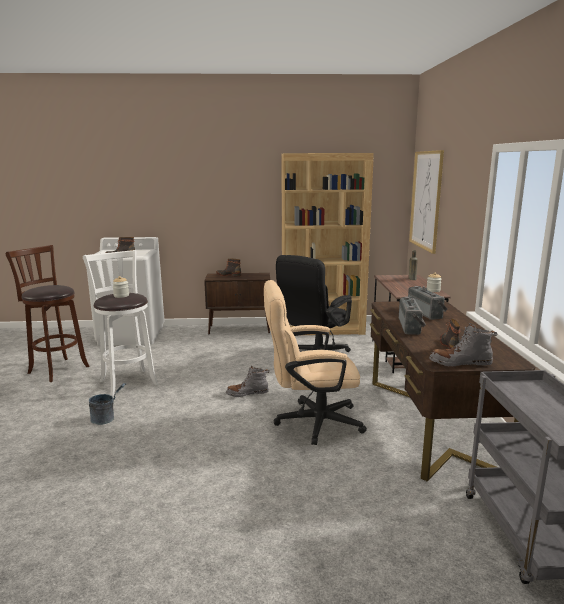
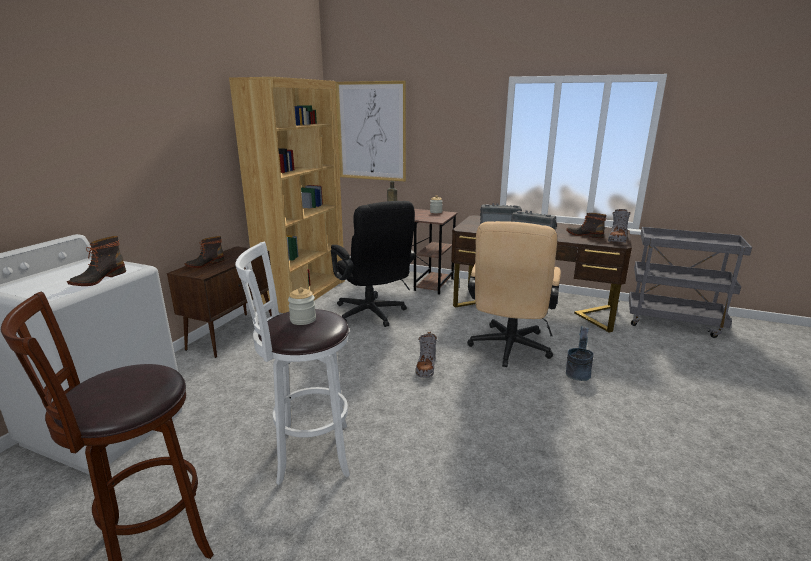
camera: 65 degrees left, 5 degrees up
(107, 419) = (423, 487): grey bucket -> grey bucket (578, 372)

